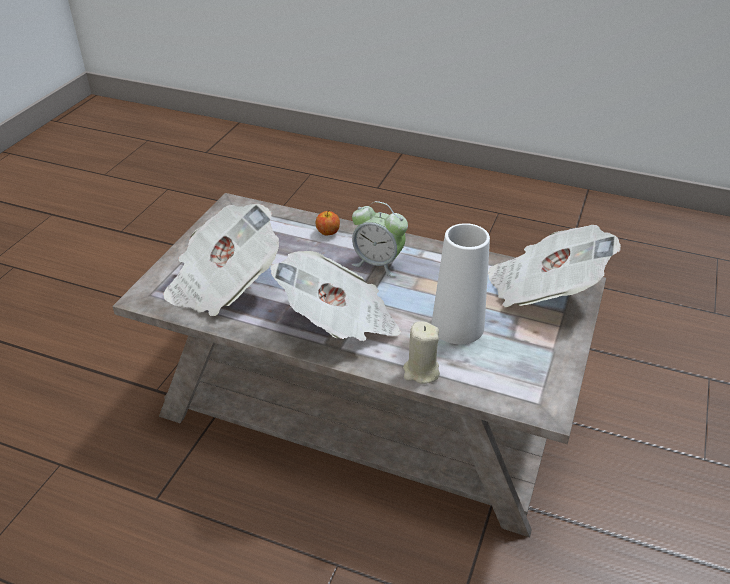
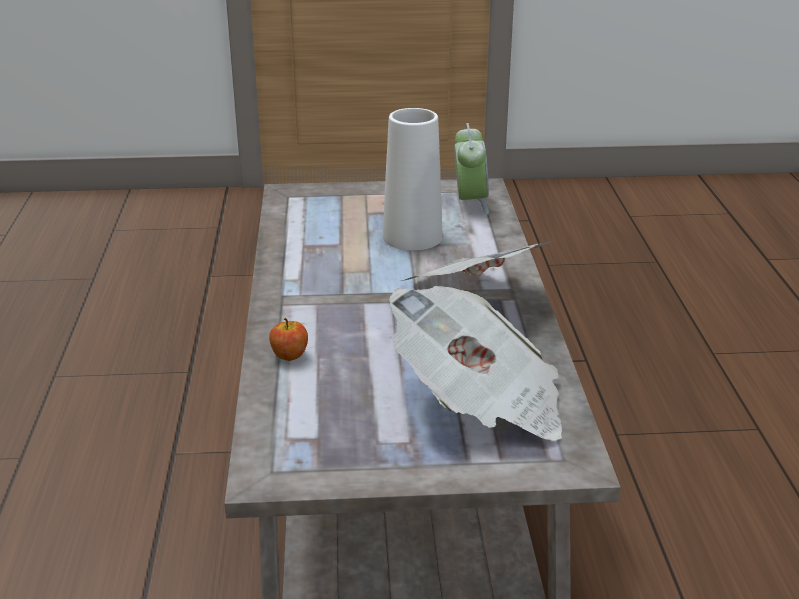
camera: 115 degrees left, 10 degrees down
(378, 263) = (336, 301): alarm clock -> alarm clock (470, 203)
(421, 372) = (498, 242): beige candle -> none
(543, 289) = (311, 207): newspaper -> none

